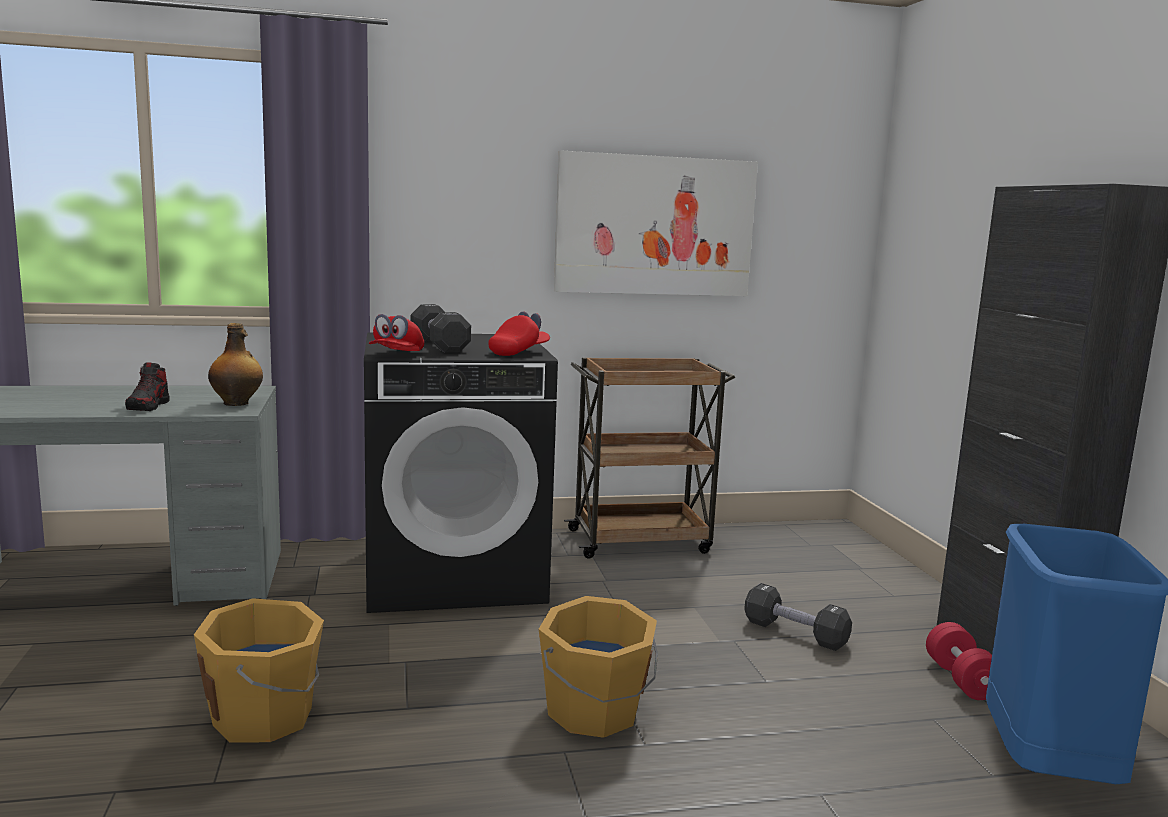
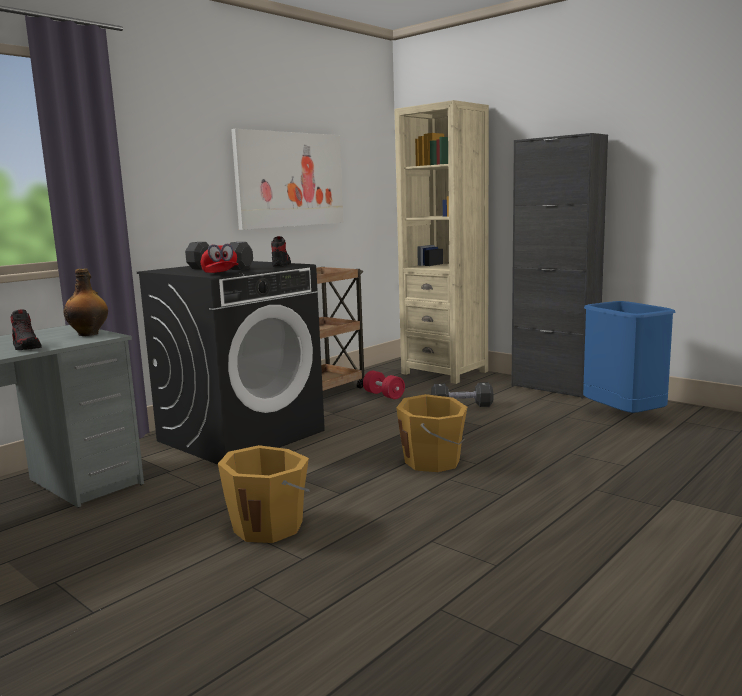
camera: 35 degrees left, 0 degrees up
(519, 352) = (281, 265): red cap -> shoe
(867, 566) = (444, 372): none -> beige bookcase
(961, 680) = (551, 400): red dumbbell -> red dumbbell (384, 395)

